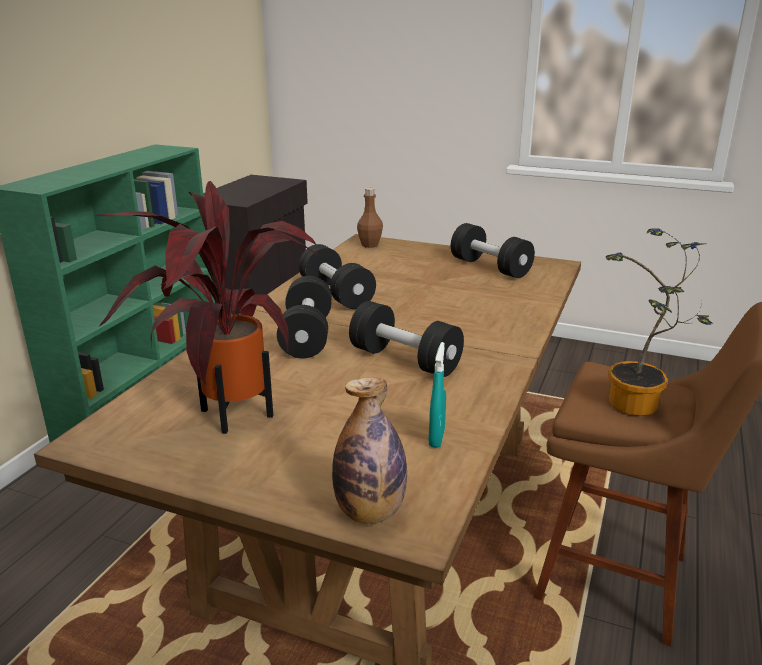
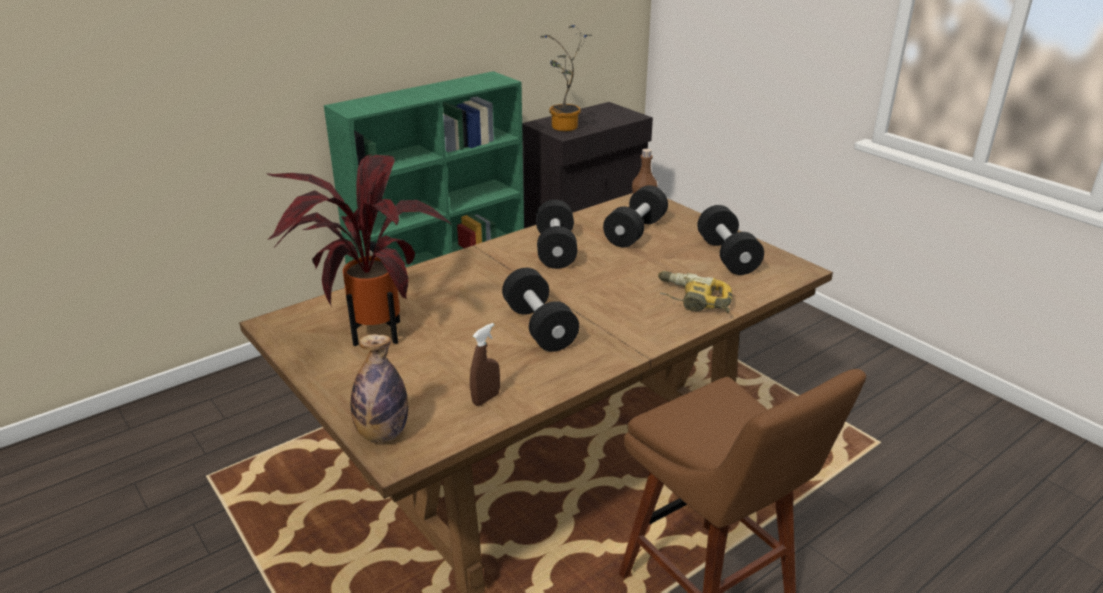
camera: 30 degrees right, 5 degrees up
(307, 336) = (490, 283): black dumbbell -> black dumbbell (635, 232)
(436, 438) = (486, 398): turquoise spray bottle -> brown spray bottle
(507, 305) = (692, 300): none -> power drill
(638, 407) = (709, 433): potted plant -> potted plant (564, 128)

